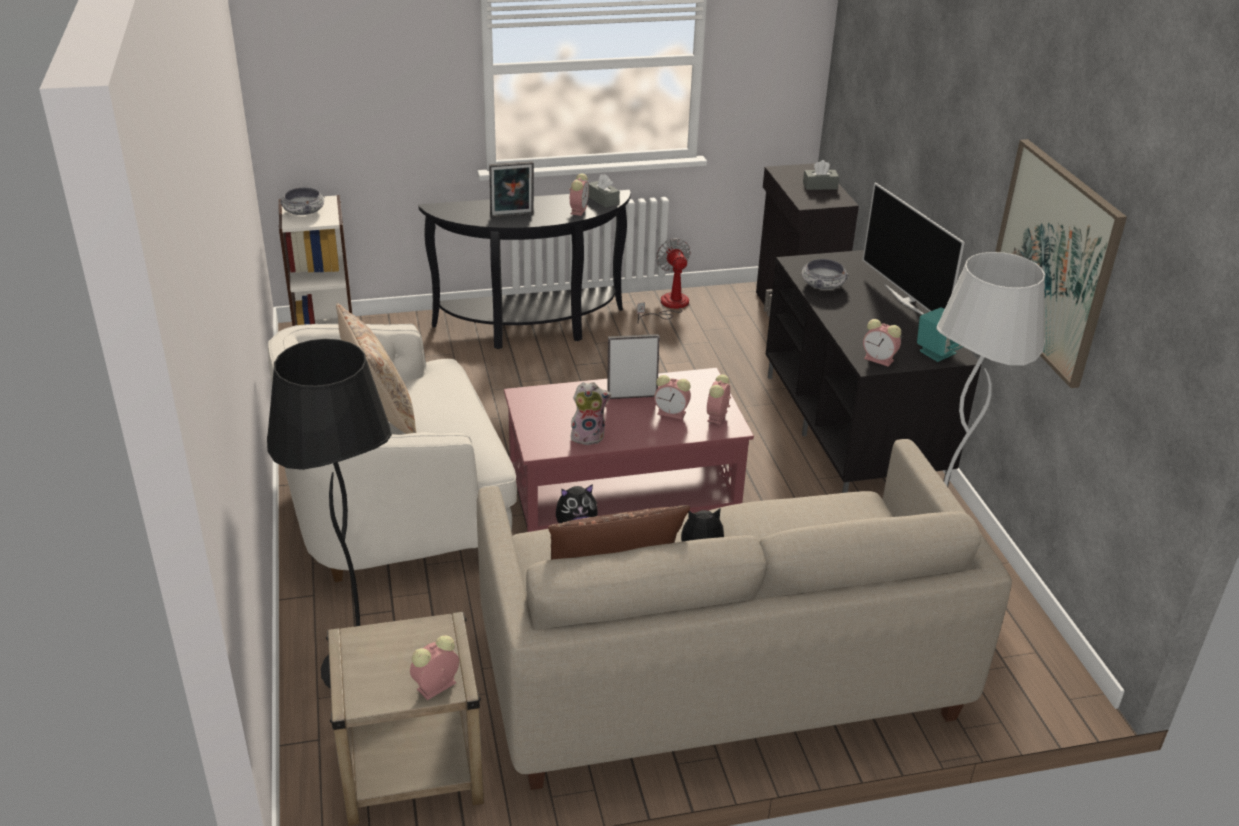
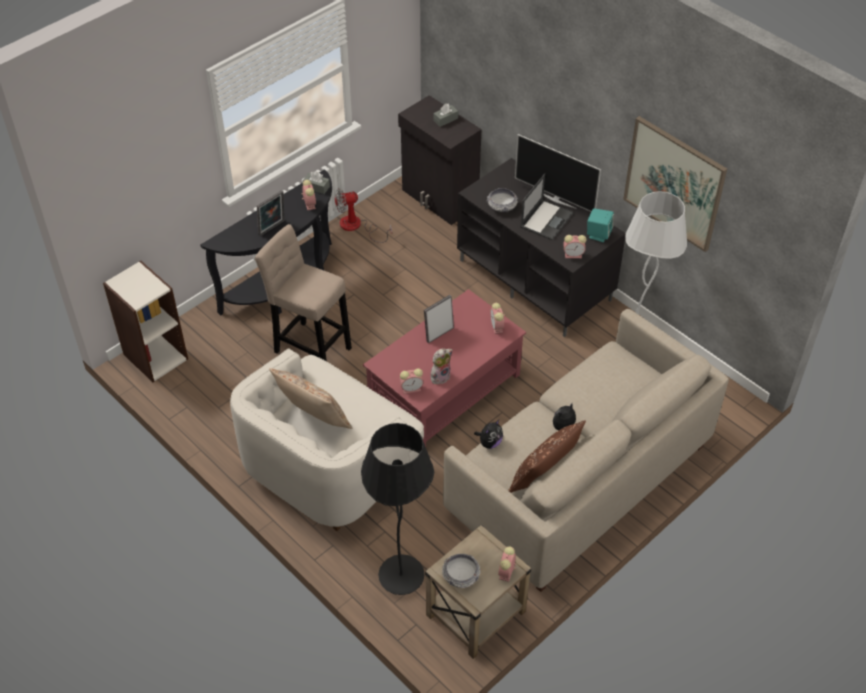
camera: 30 degrees left, 15 degrees up
(303, 211) = (133, 287): bowl -> bowl (461, 575)
(500, 390) = (310, 347): none -> beige stool
(668, 306) = (357, 226): fan -> fan turned 60 degrees counterclockwise
(672, 413) = (471, 336): alarm clock -> alarm clock (412, 388)
(873, 315) = (546, 219): none -> laptop

